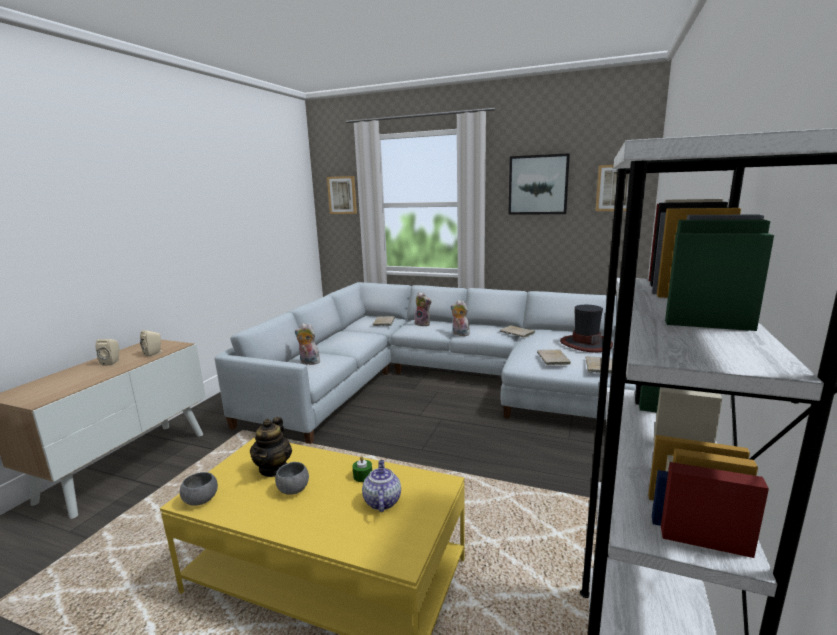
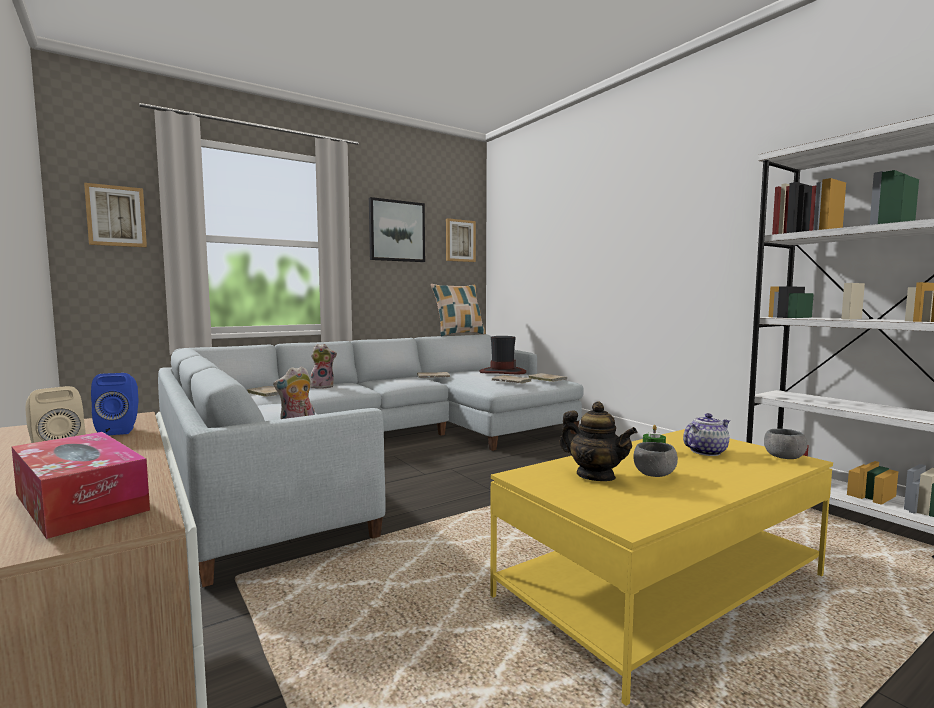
camera: 55 degrees left, 10 degrees down
(57, 388) = (80, 502): none -> tissue box
(154, 353) = (120, 430): beige speaker -> blue speaker
(201, 500) = (636, 516): grey bowl -> grey bowl (784, 457)
(381, 501) = (706, 451): teapot -> teapot turned 120 degrees clockwise
(459, 334) = (385, 386): plush toy -> none
(585, 292) = (459, 334): none -> pillow

